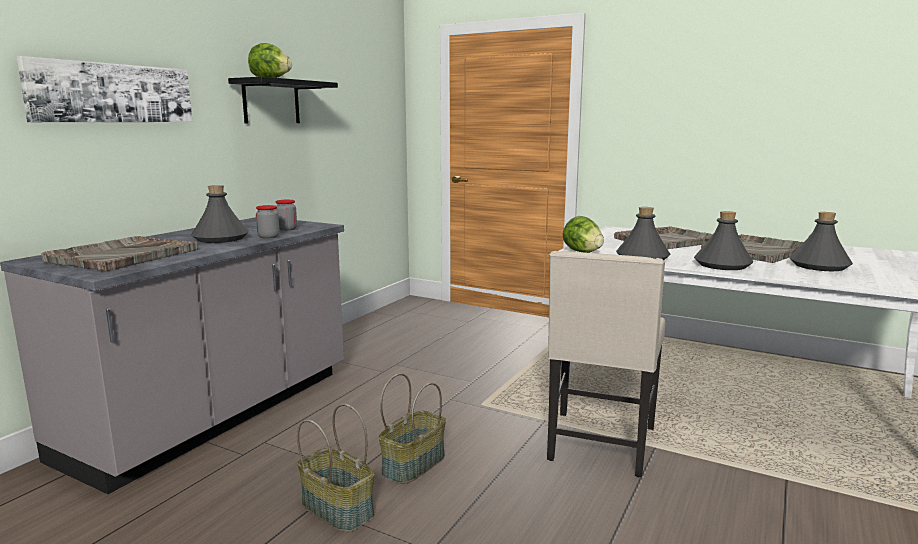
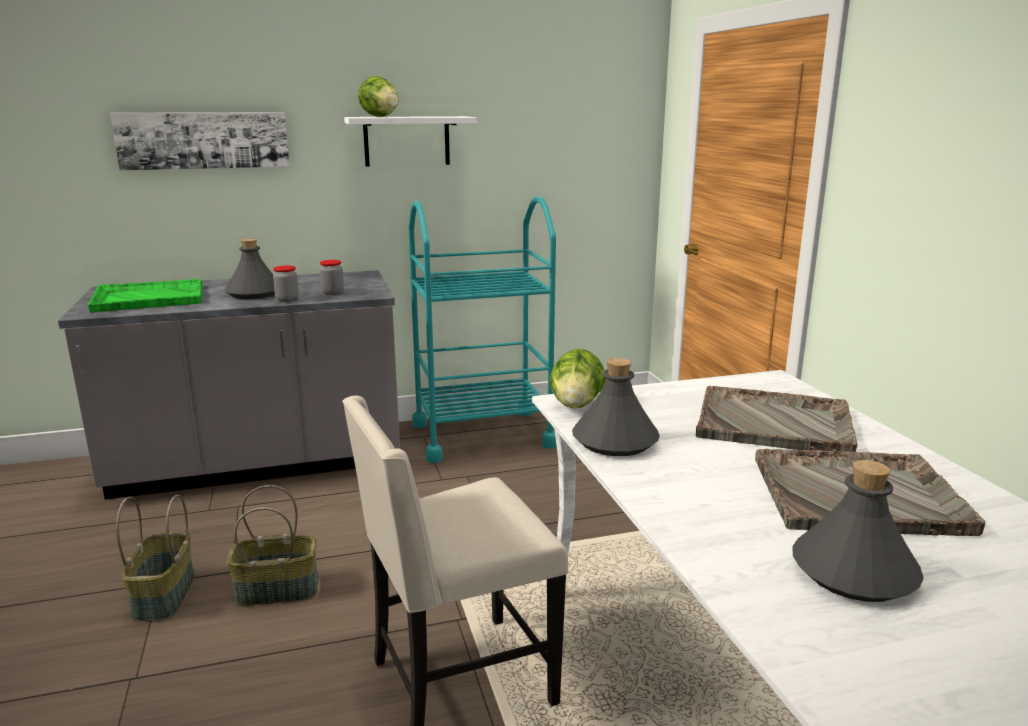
camera: 45 degrees right, 5 degrees up
(122, 256) = (148, 298): grey tray -> green tray
(271, 102) = (407, 141): black shelf -> white shelf
(356, 342) = (482, 435): none -> turquoise cart
(722, 265) = (683, 497): grey bottle -> none

